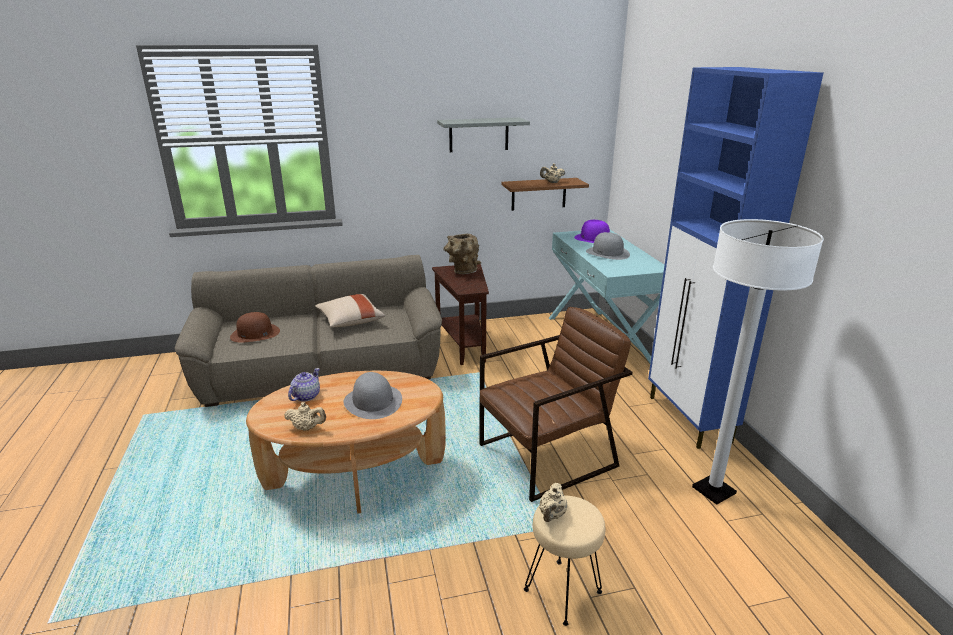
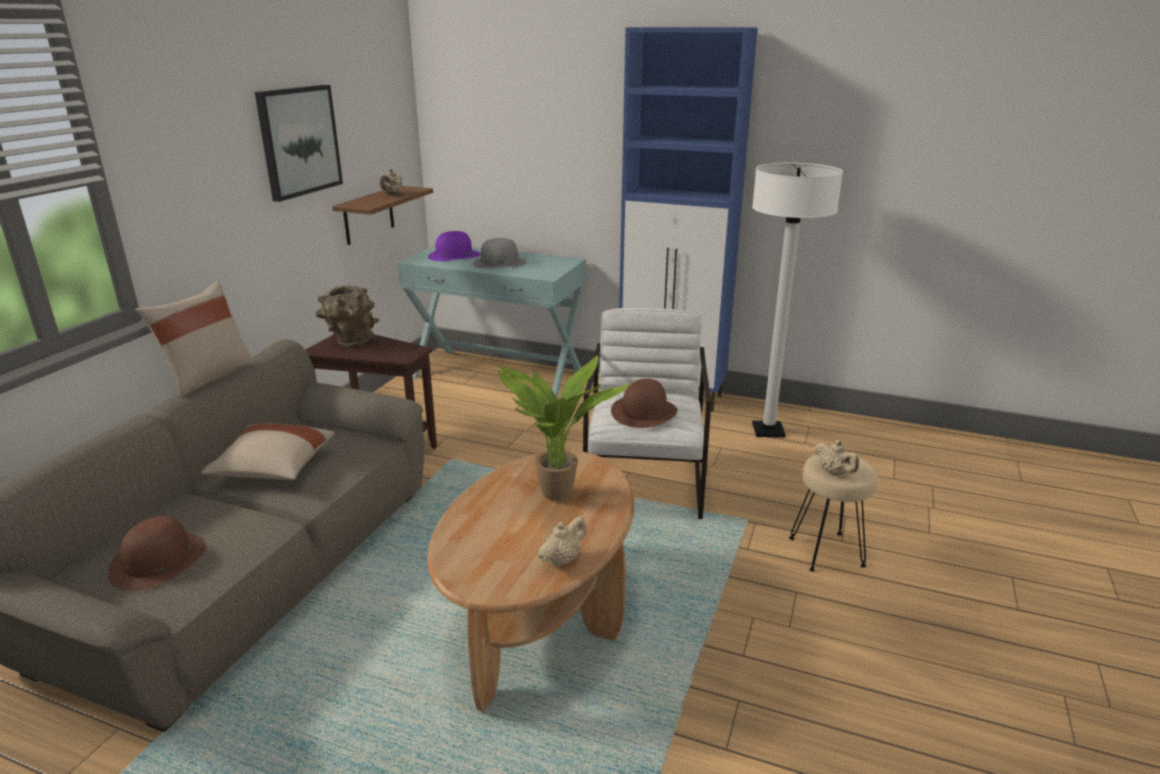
camera: 55 degrees left, 0 degrees up
(306, 396) = (481, 541): teapot -> none
(357, 259) = (207, 376): none -> beige pillow
(373, 401) = (557, 497): grey hat -> potted plant
(479, 134) = (299, 141): grey shelf -> picture
(530, 393) = (644, 412): none -> brown hat
(548, 455) = (645, 481): brown armchair -> white armchair

